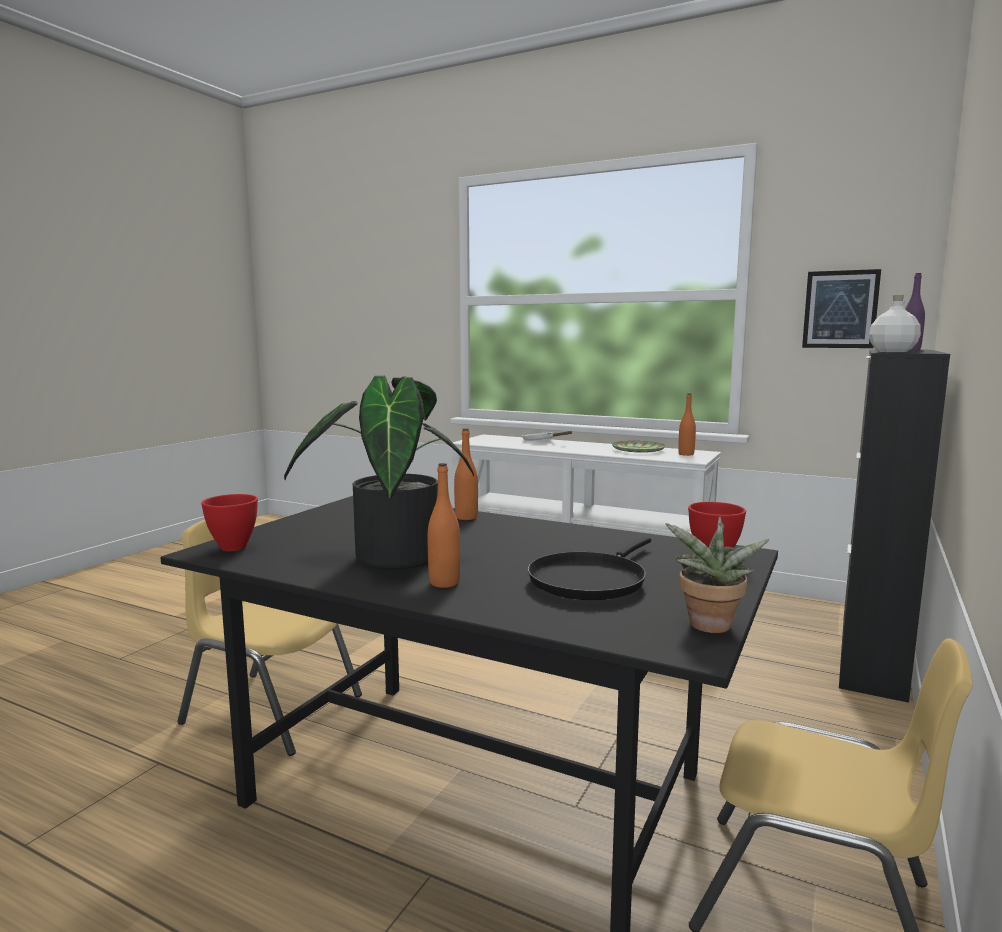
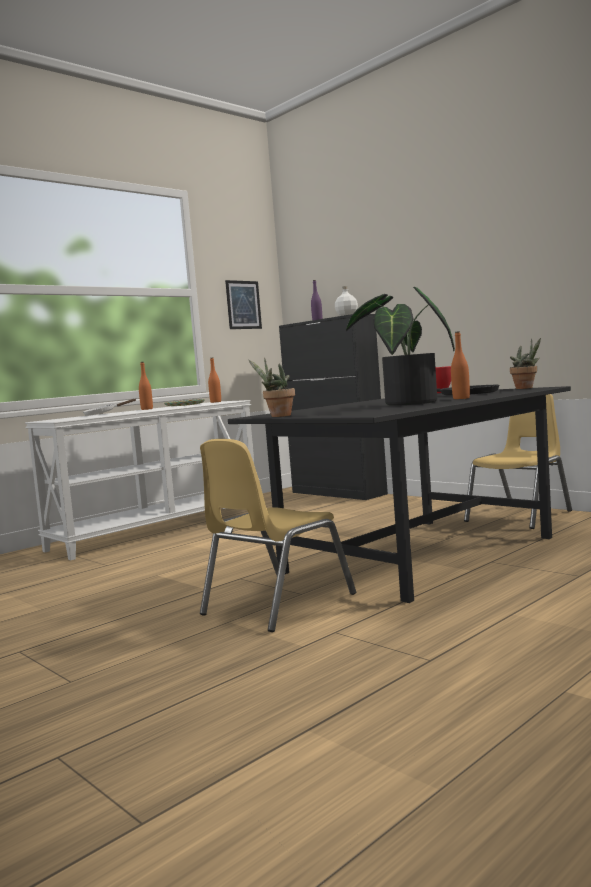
camera: 70 degrees left, 5 degrees down
(232, 548) = (366, 413): red bowl -> none
(321, 511) = (277, 416): none -> potted plant
(466, 517) = (330, 406): orange bottle -> orange bottle (147, 409)

